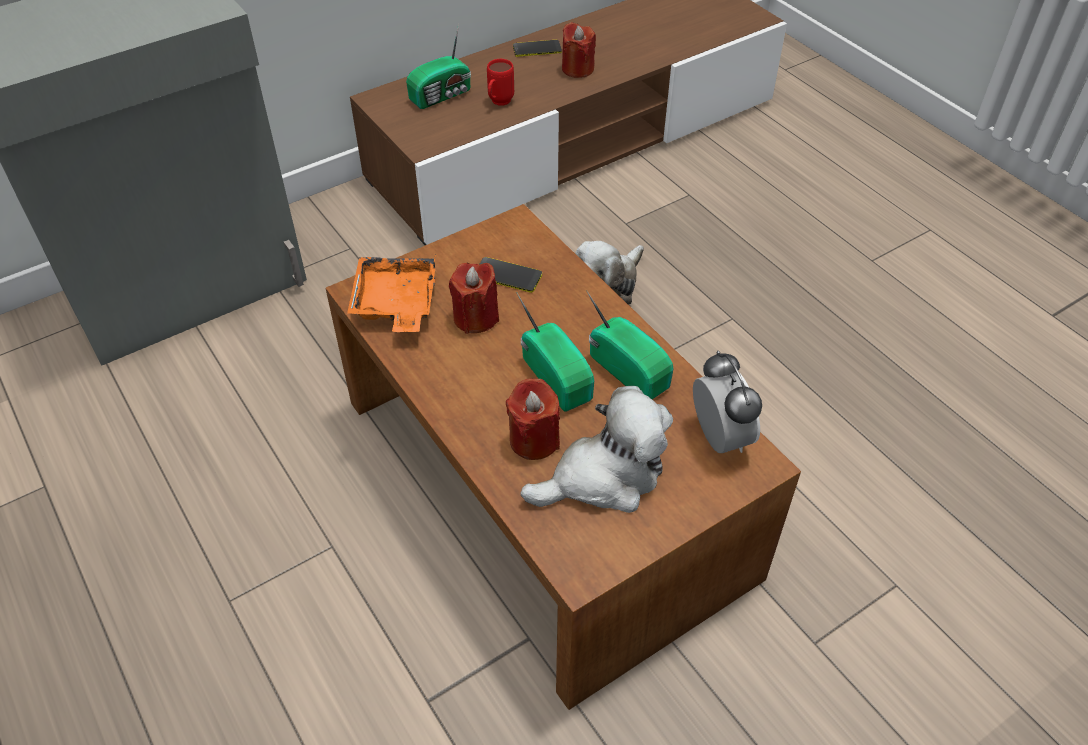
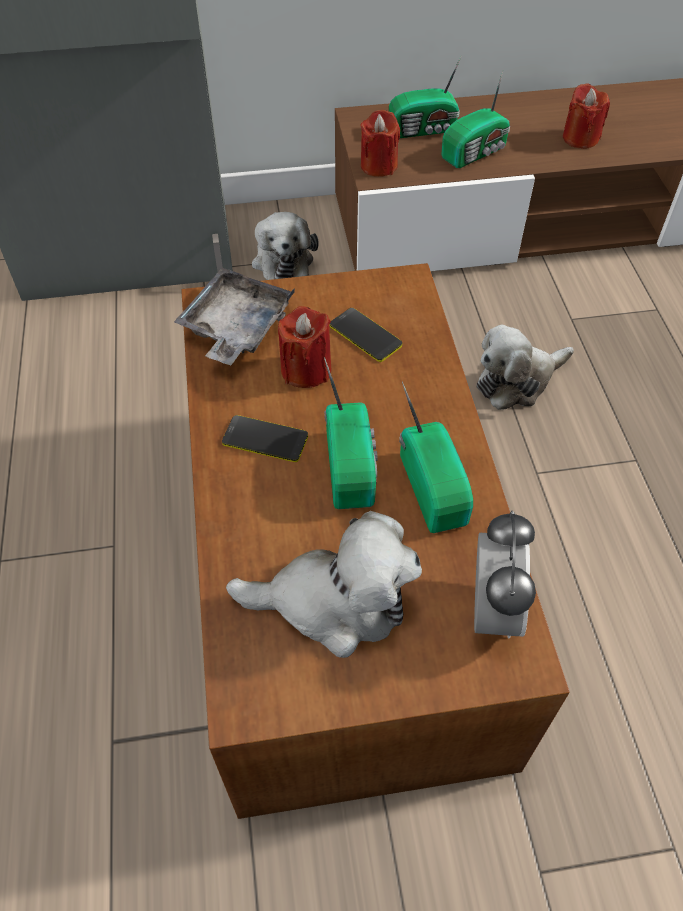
camera: 25 degrees right, 5 degrees up
(345, 248) = (282, 259): none -> plush toy
(395, 304) = (236, 328): orange tray -> grey tray
(498, 103) = (476, 152): red mug -> radio
(534, 440) = (285, 528): red candle -> red candle (378, 166)
(537, 49) = (548, 107): phone -> phone (265, 439)

